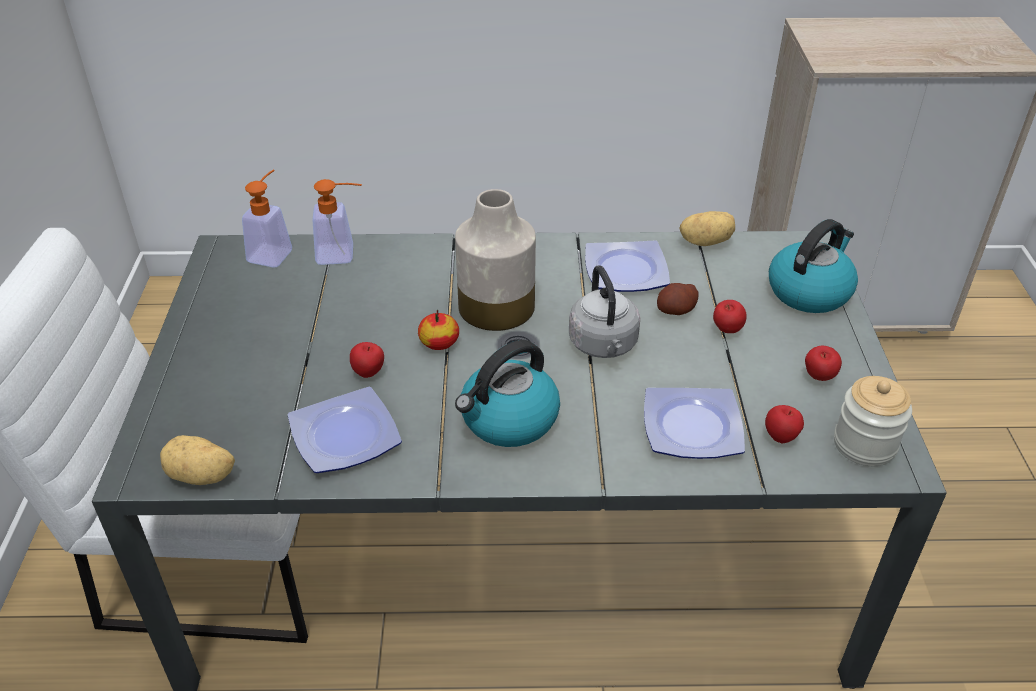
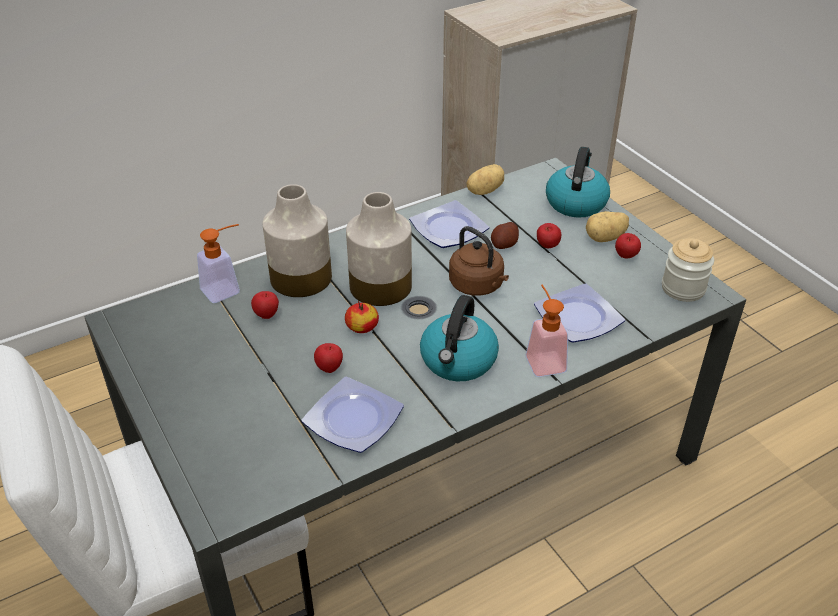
camera: 30 degrees left, 0 degrees up
(201, 477) = (270, 495): potato -> potato (605, 238)
(274, 252) = (166, 306): soap dispenser -> soap dispenser (543, 359)
(423, 269) = (300, 278): none -> beige vase
(604, 346) = (478, 286): grey kettle -> brown kettle
(781, 437) = (634, 303): apple -> apple (267, 315)

